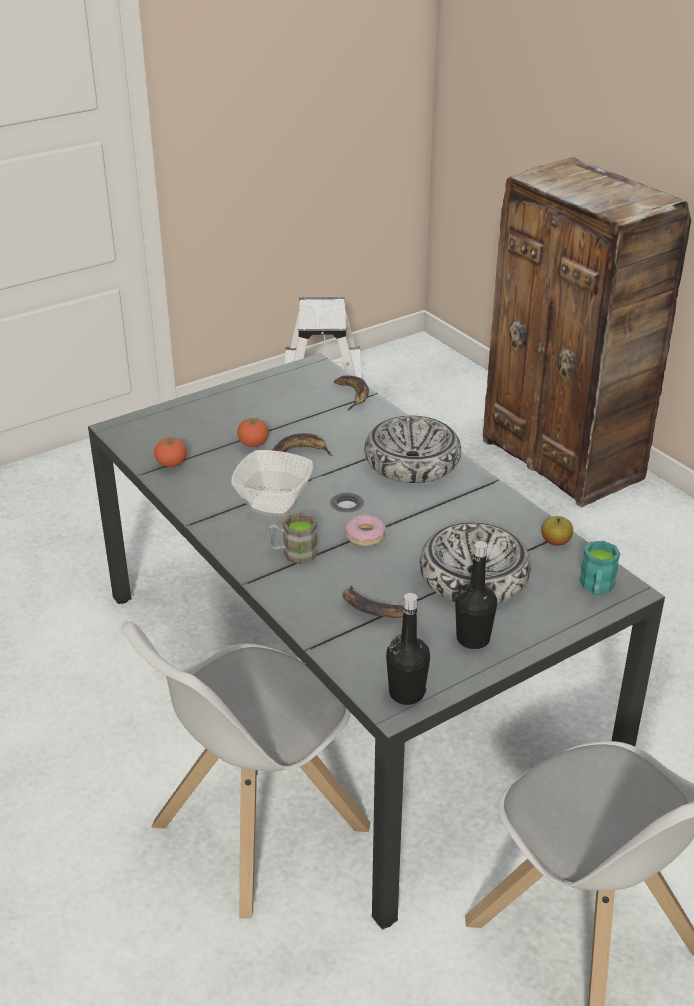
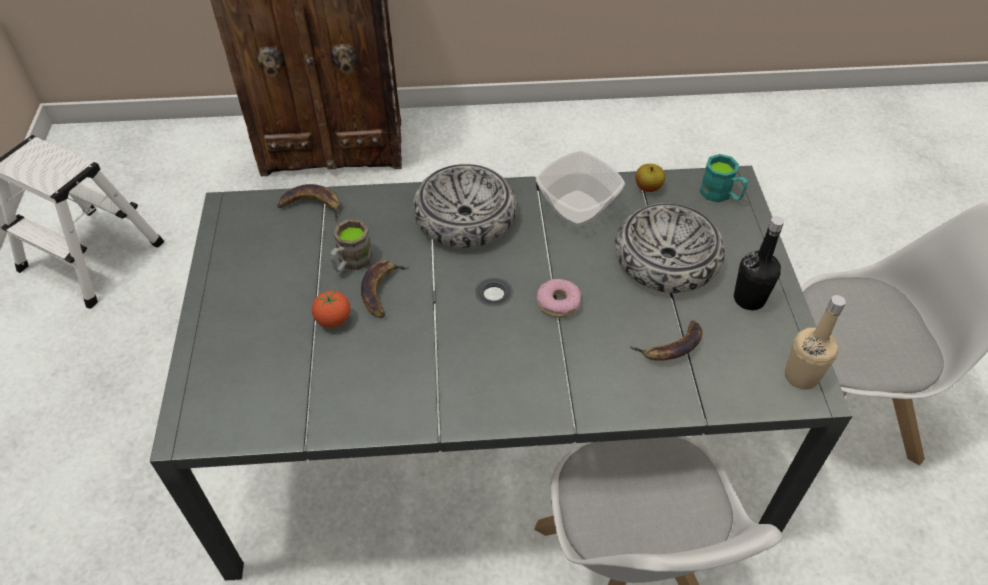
camera: 60 degrees left, 15 degrees up
(171, 464) = (310, 407): tomato -> none
(272, 504) = (454, 349): bowl -> bowl (577, 210)
(293, 553) = (550, 369): brown mug -> brown mug (351, 262)
(406, 693) = (801, 376): black bottle -> beige bottle

